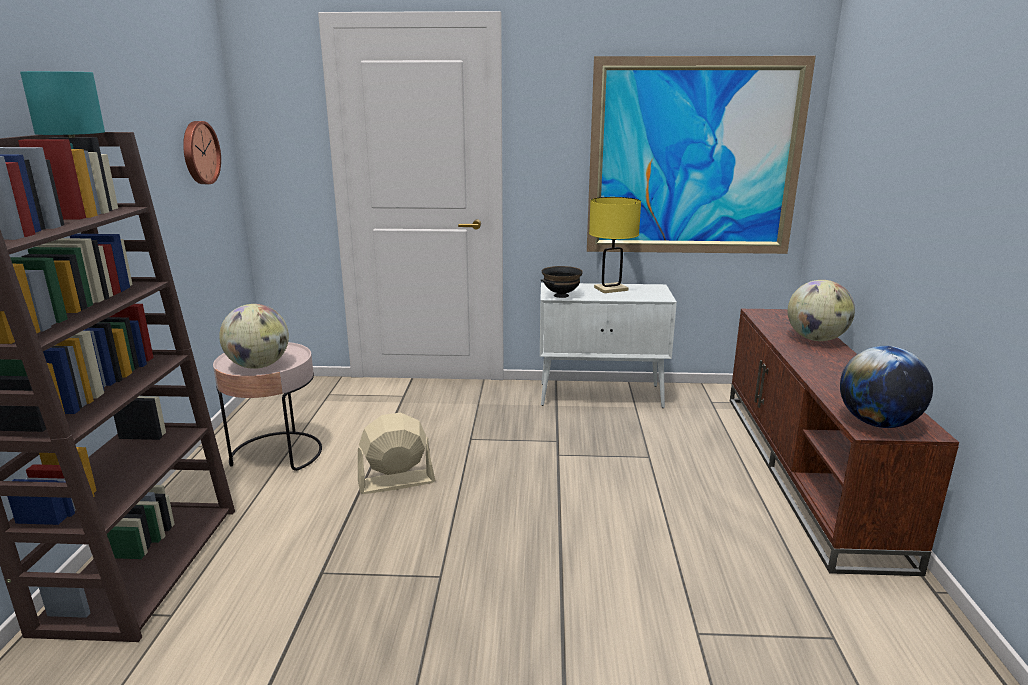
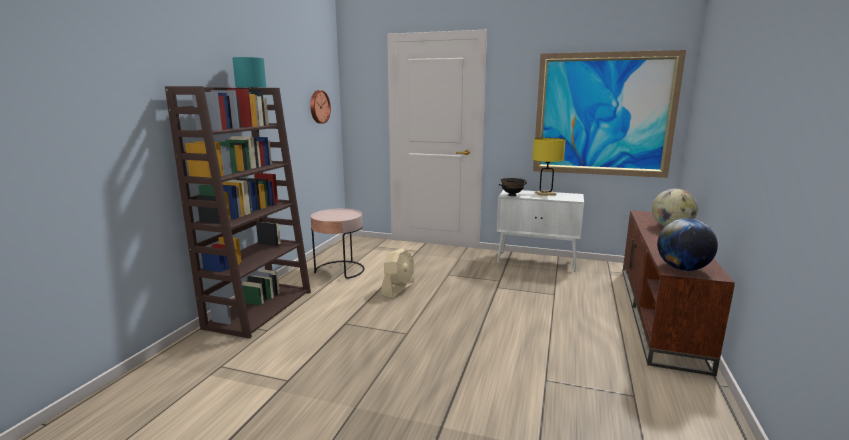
camera: 15 degrees right, 5 degrees down
(259, 366) = (333, 218): globe -> none
(396, 482) = (398, 289): beige fan -> beige fan turned 120 degrees clockwise

